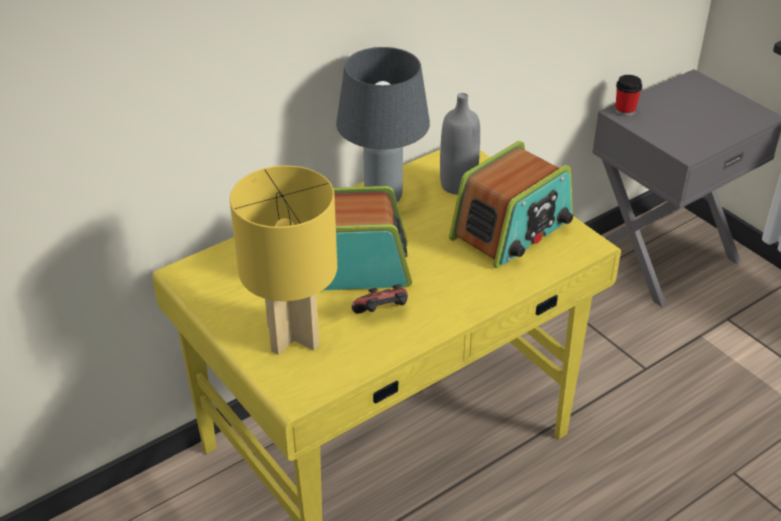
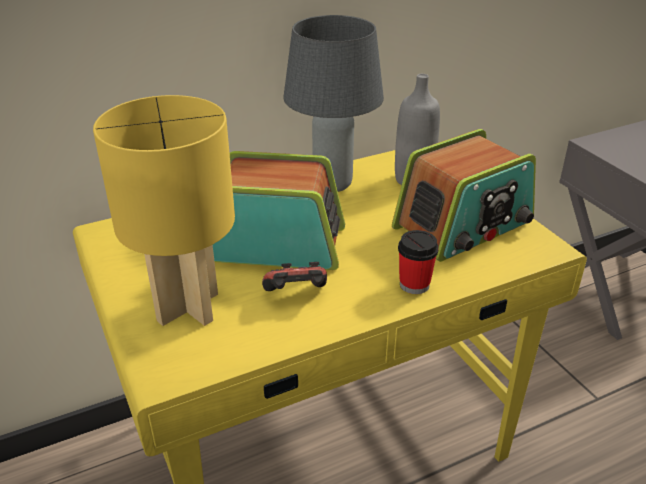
camera: 10 degrees right, 5 degrees down
(625, 111) = (596, 141): cup -> cup (414, 284)

